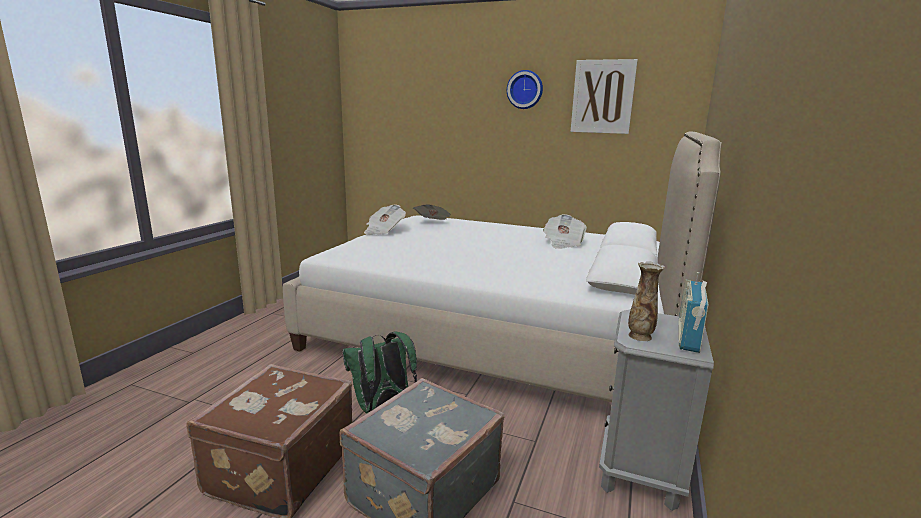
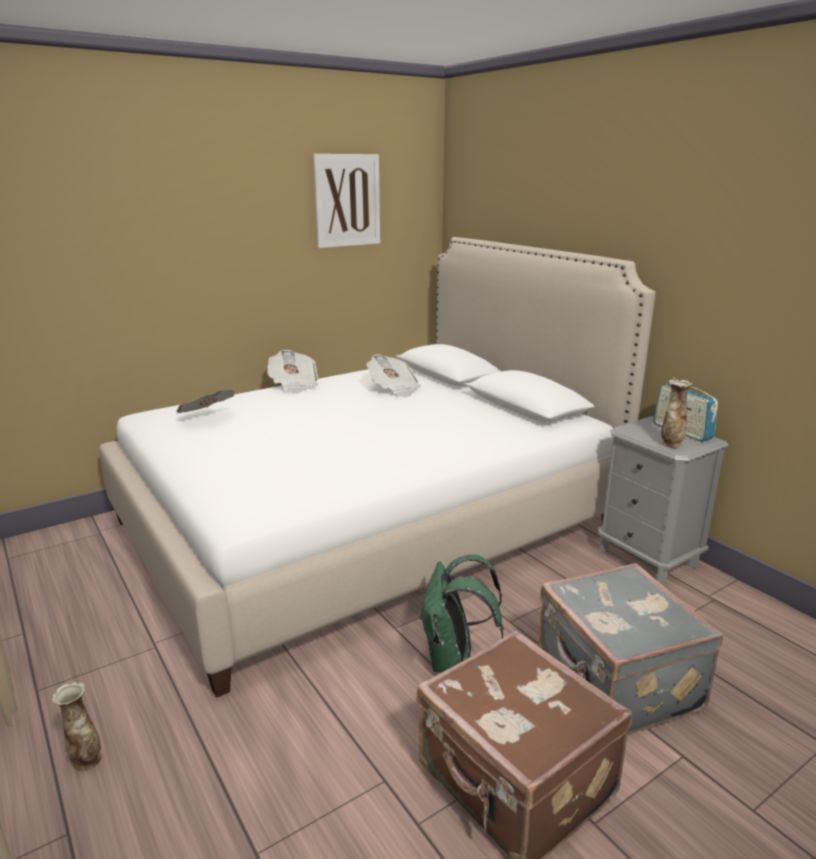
camera: 55 degrees left, 5 degrees up
(235, 339) = (86, 761): none -> vase
(383, 231) = (182, 455): newspaper -> newspaper (293, 385)
(525, 89) = (251, 194): wall clock -> none

